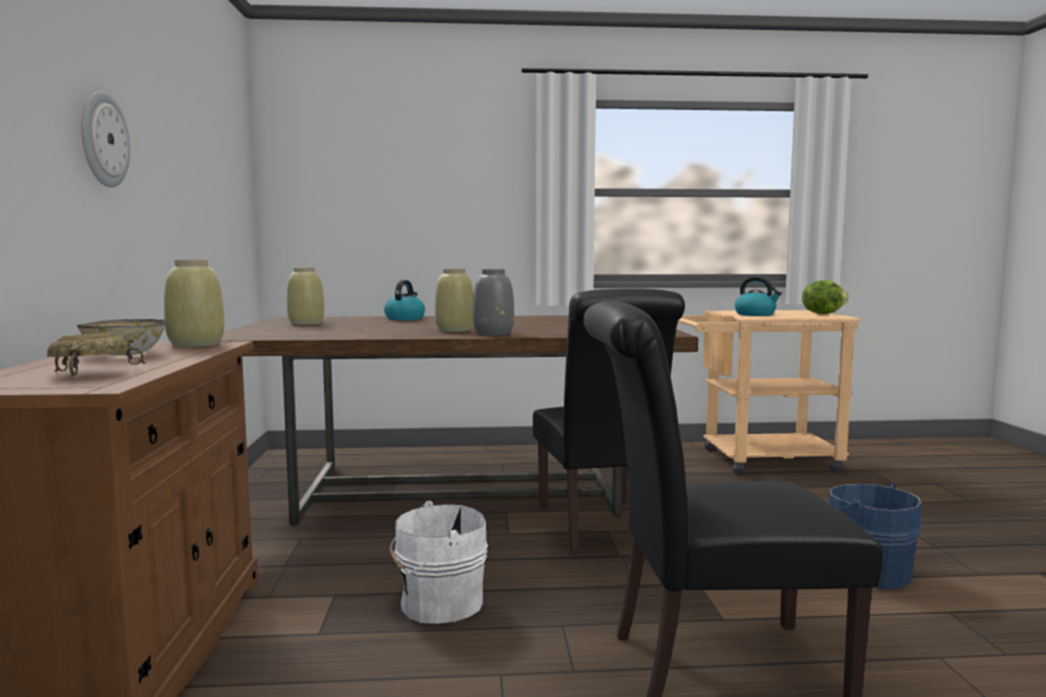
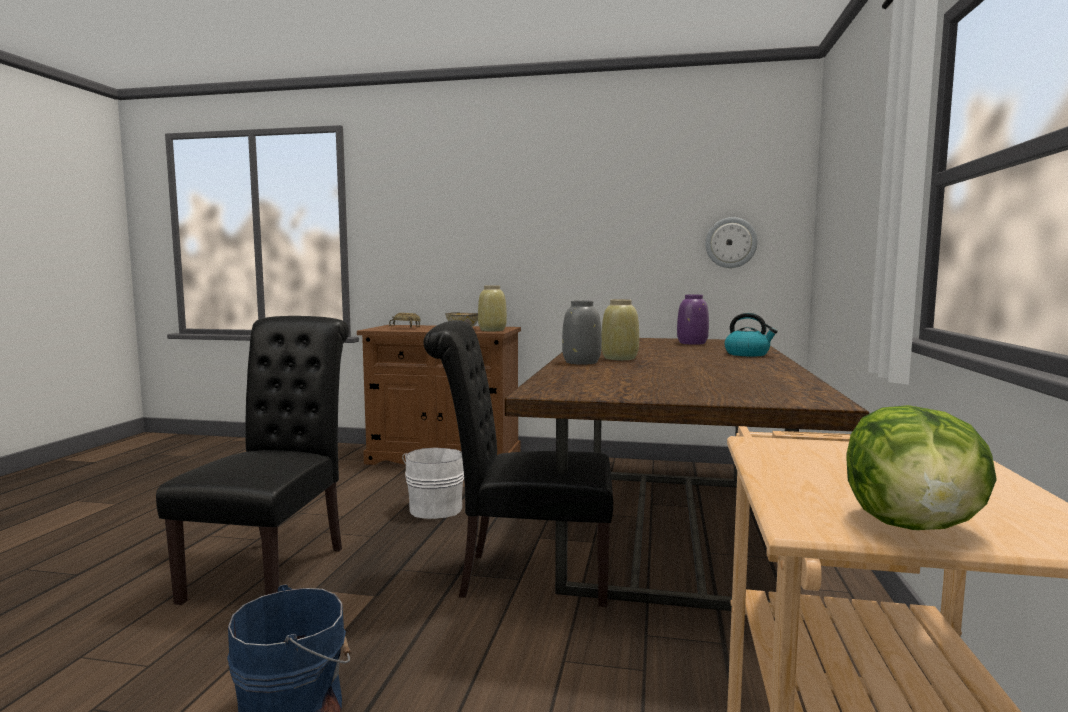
camera: 105 degrees right, 0 degrees up
(103, 140) = (530, 223): wall clock -> wall clock (731, 242)
(306, 323) = (691, 343): beige vase -> purple vase
(756, 314) = (831, 456): kettle -> none

